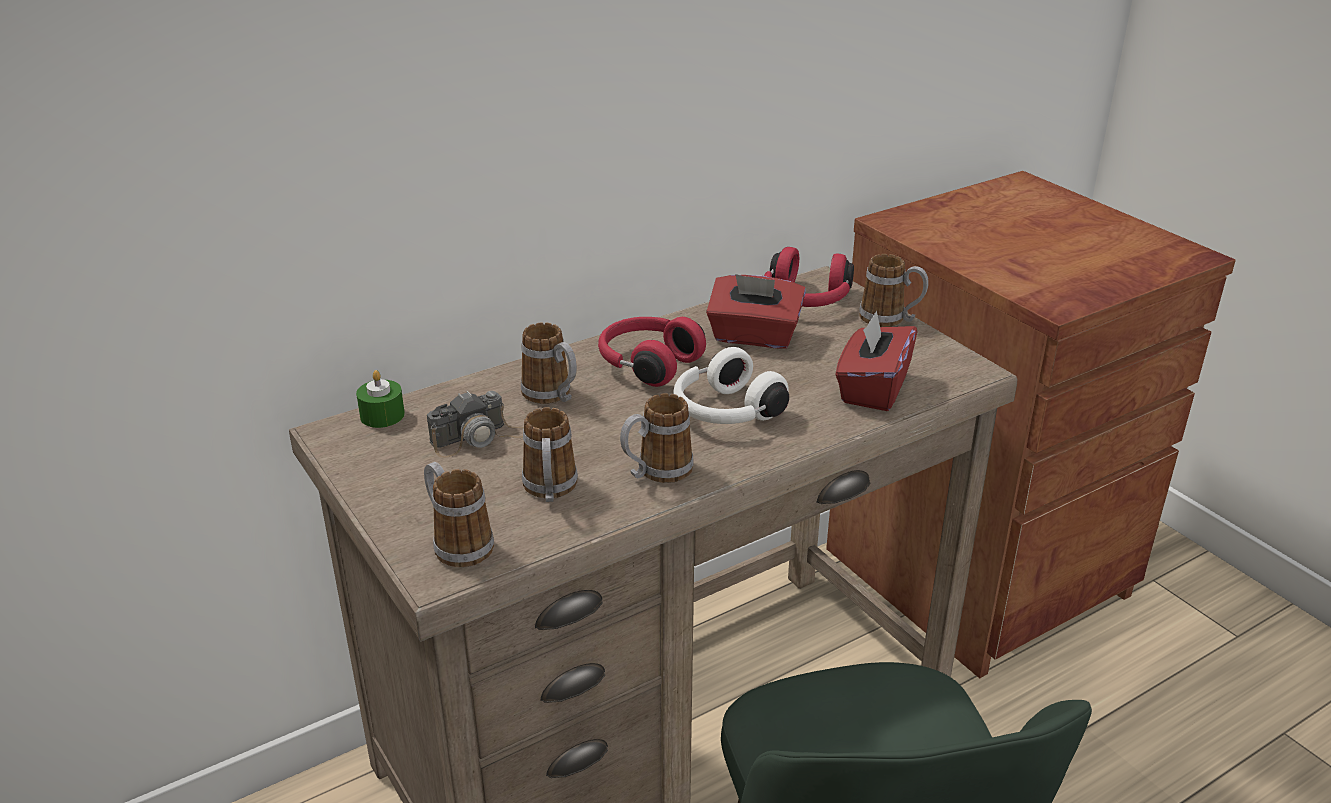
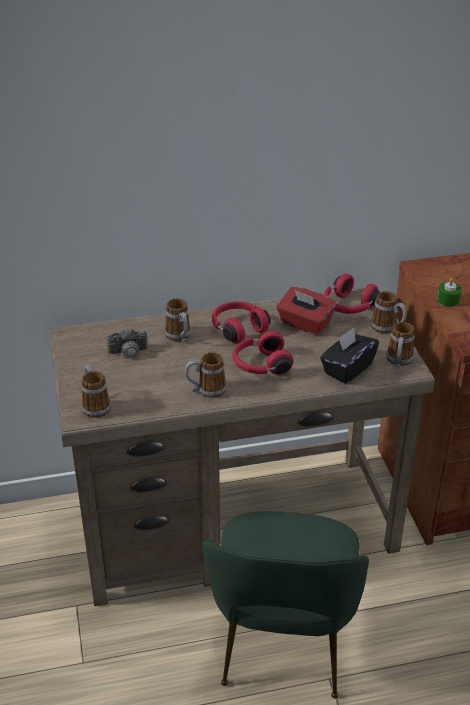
camera: 20 degrees right, 5 degrees up
(382, 415) = (93, 330): green candle -> green candle (448, 300)
(550, 491) = (150, 388): mug -> mug (398, 362)
(725, 412) = (260, 365): white headphones -> red headphones
(872, 389) = (347, 369): red tissue box -> black tissue box

